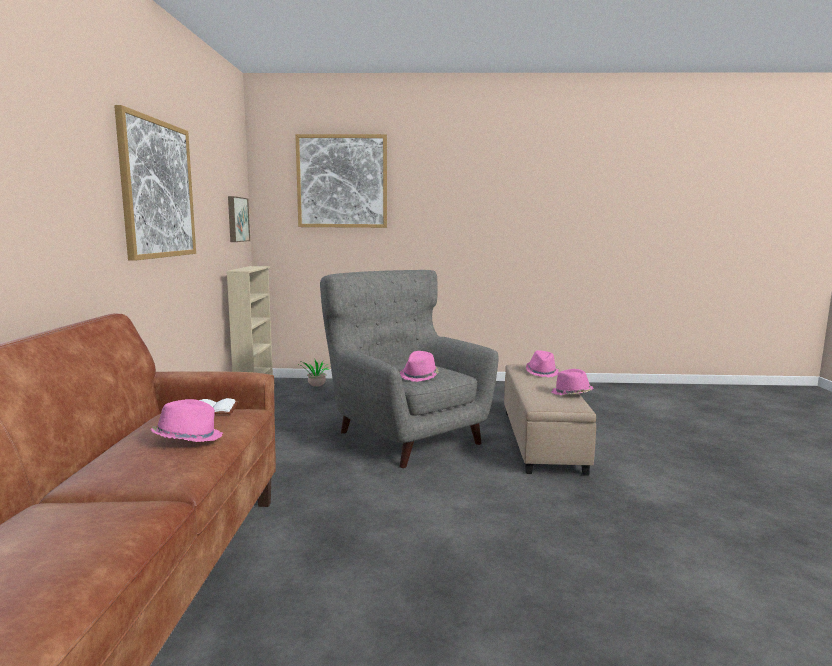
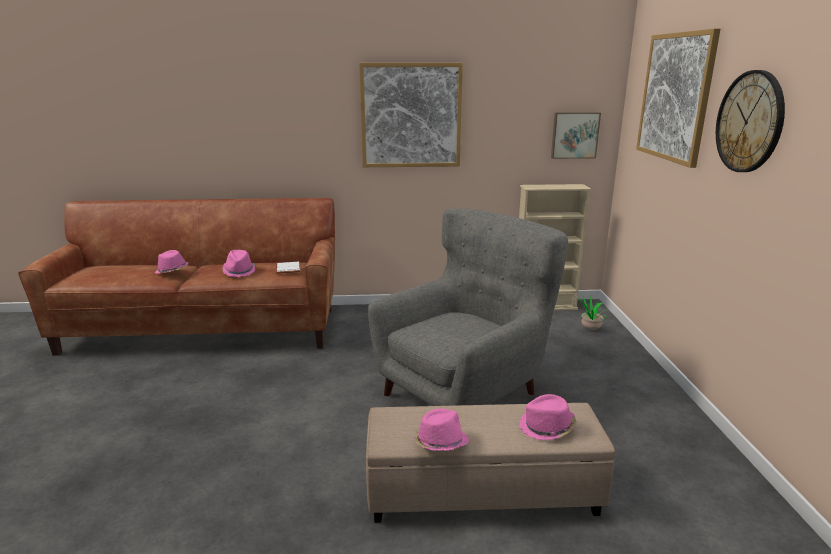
camera: 85 degrees right, 10 degrees up
(419, 376) = (429, 332): pink hat -> pink hat (172, 271)
(436, 191) = (749, 122): none -> wall clock

